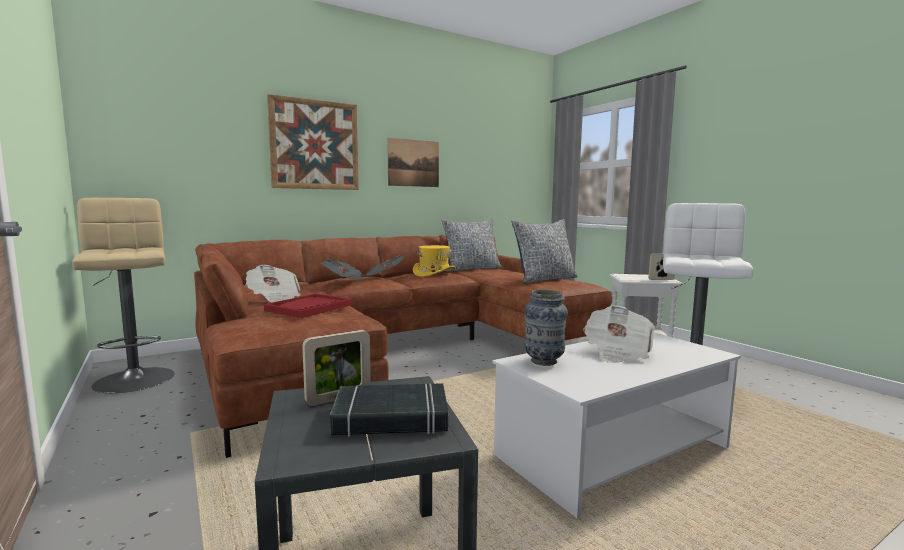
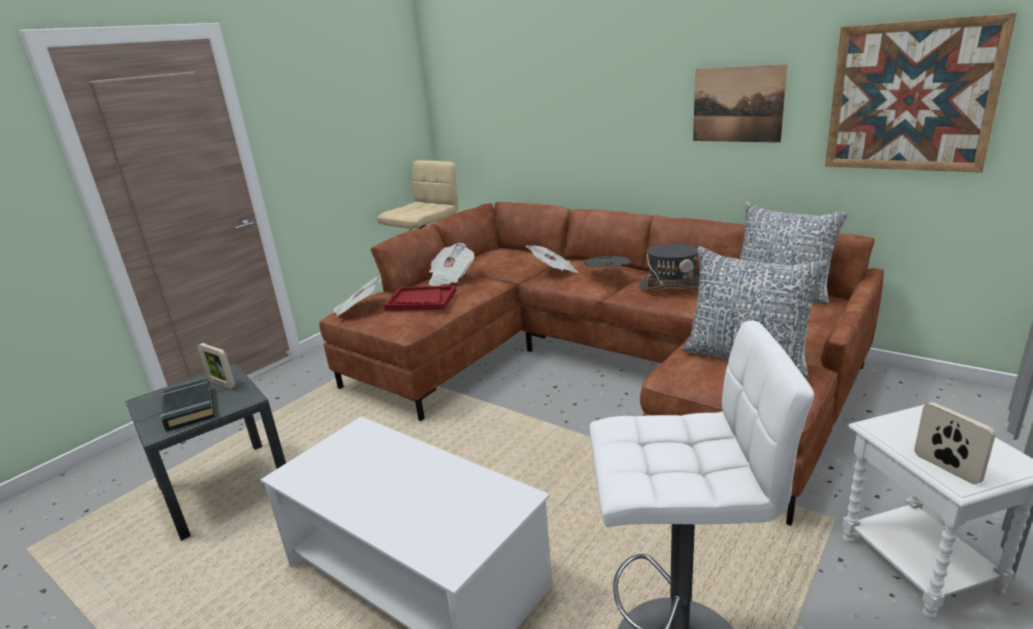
camera: 70 degrees right, 15 degrees up
(315, 145) = (601, 91): picture -> picture (910, 97)
(434, 273) = (672, 286): yellow hat -> grey hat
(543, 361) = (363, 442): vase -> none
(617, 352) = (415, 482): newspaper -> newspaper (358, 310)

